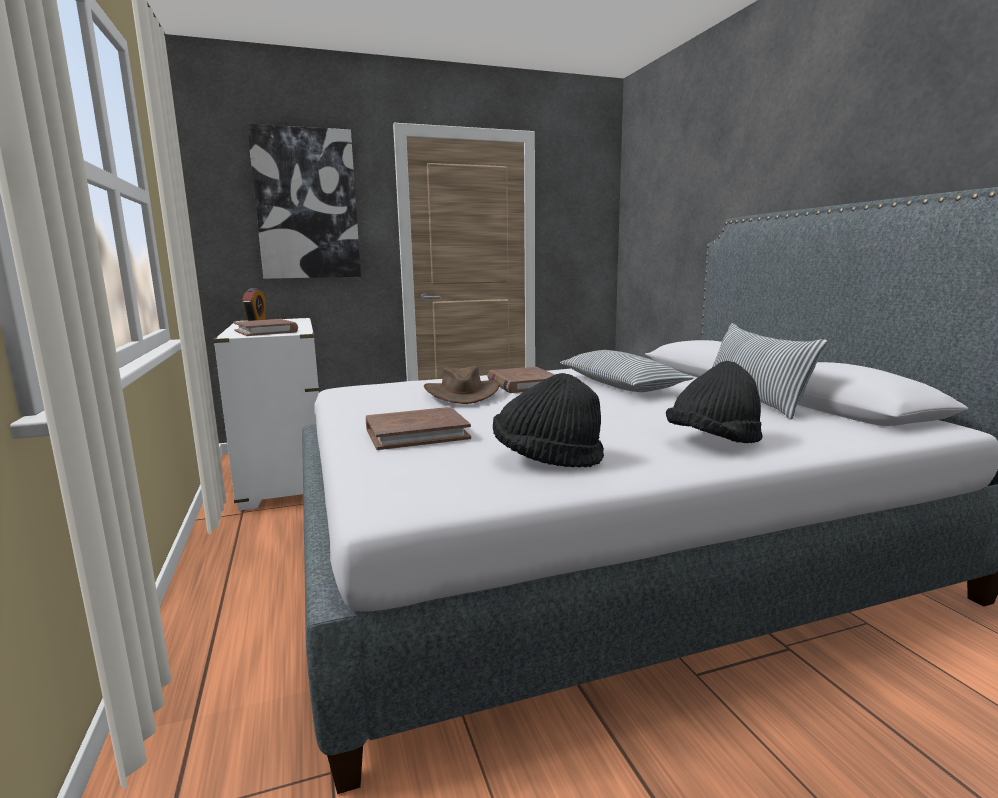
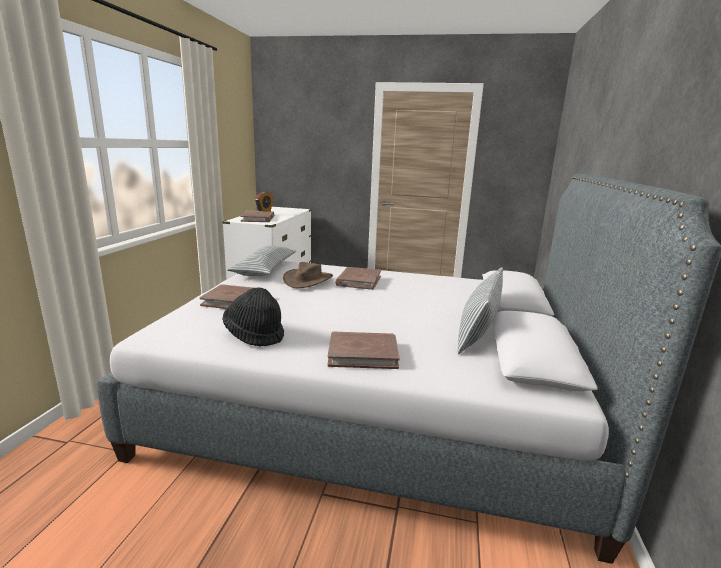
camera: 30 degrees right, 5 degrees up
(306, 204) = (316, 138): picture -> none
(620, 385) = (418, 296): pillow -> pillow (264, 269)
(713, 442) = (363, 353): black hat -> brown book

